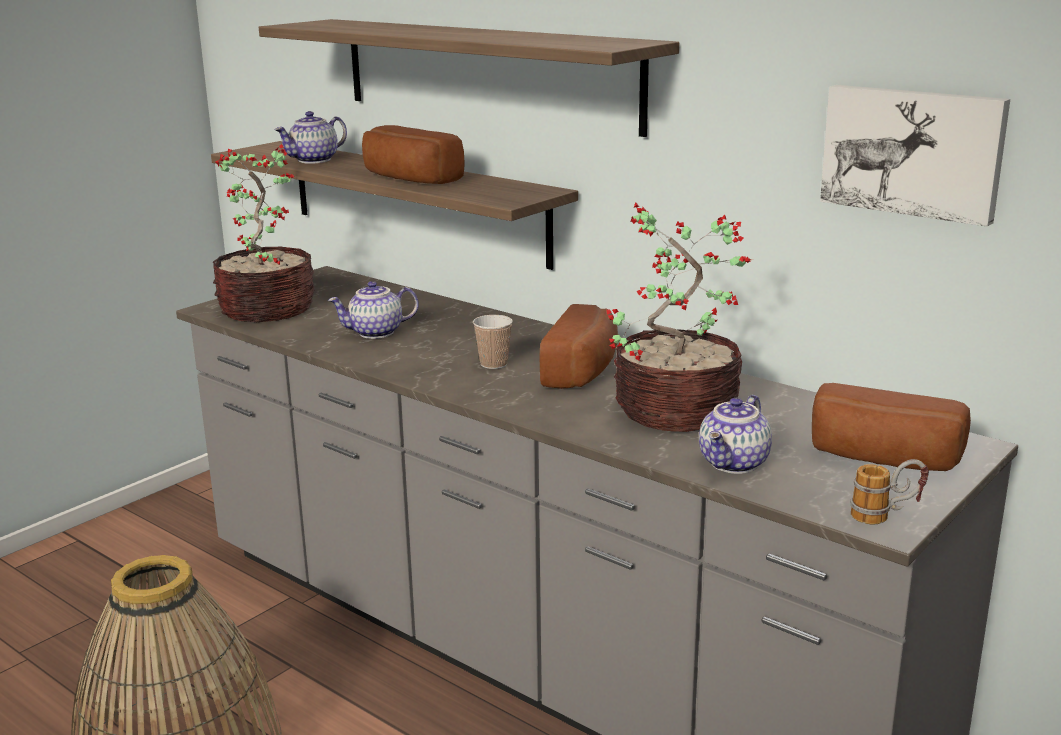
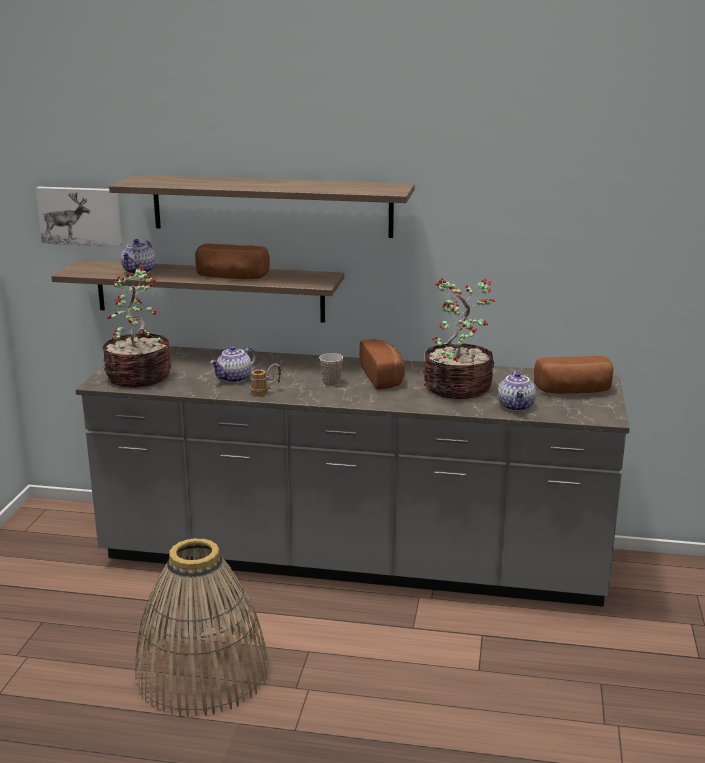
camera: 30 degrees left, 0 degrees up
(886, 516) = (603, 414): mug -> mug (266, 392)
(913, 152) = (555, 235): picture -> picture (80, 215)

